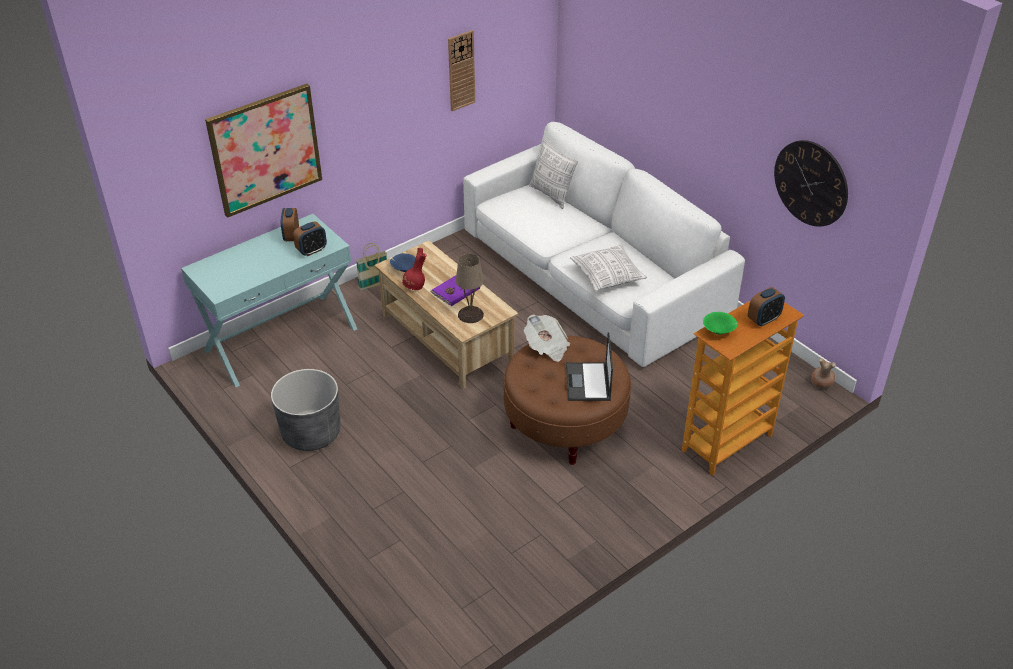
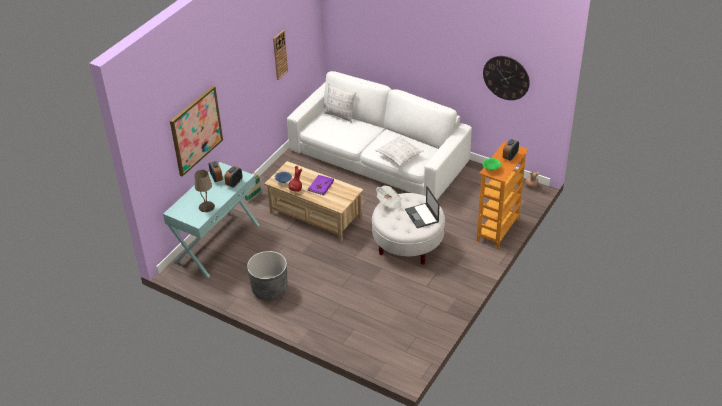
camera: 20 degrees left, 0 degrees up
(470, 314) = (337, 197): beige table lamp -> beige table lamp (206, 207)
(565, 423) = (408, 244): brown ottoman -> white ottoman

